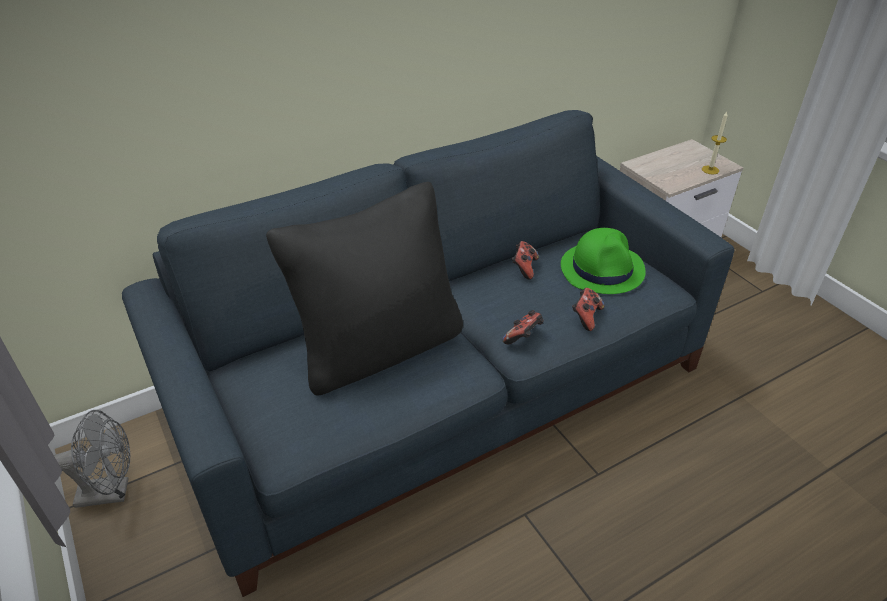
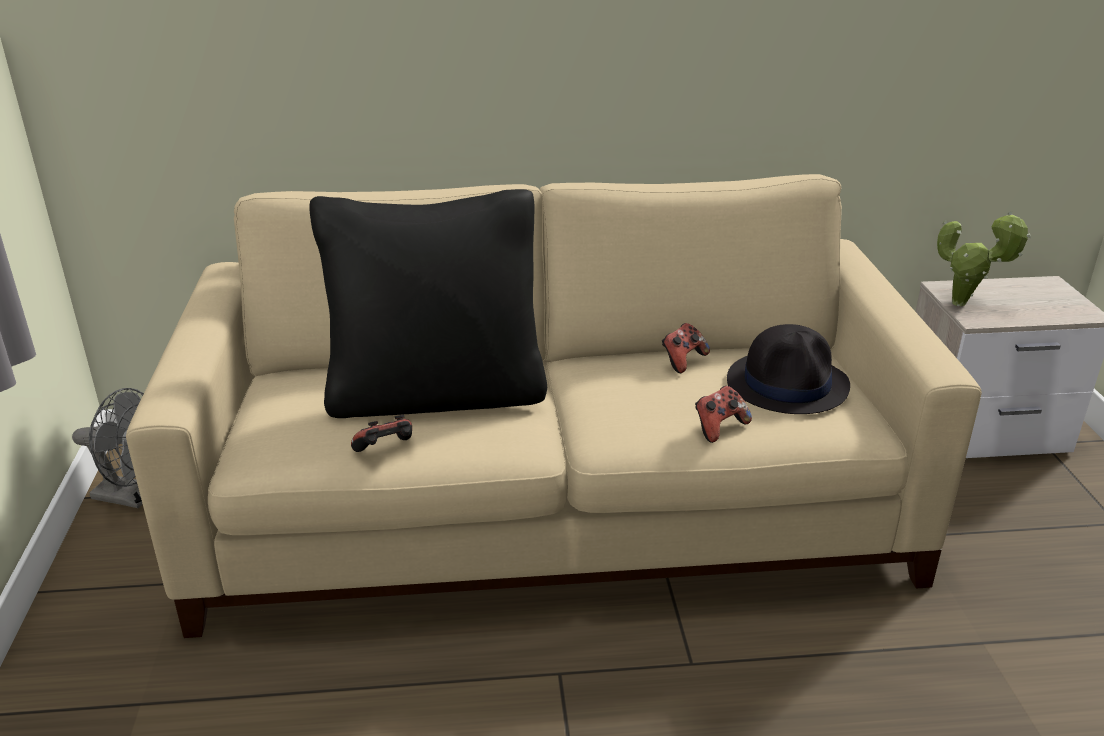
camera: 25 degrees right, 10 degrees down
(444, 391) = (554, 510): blue sofa -> beige sofa
(523, 337) = (617, 427): game controller -> game controller (386, 451)
(602, 269) = (788, 384): green hat -> black hat
(656, 175) = (964, 304): none -> potted plant
(710, 170) = (1056, 314): candle -> none

